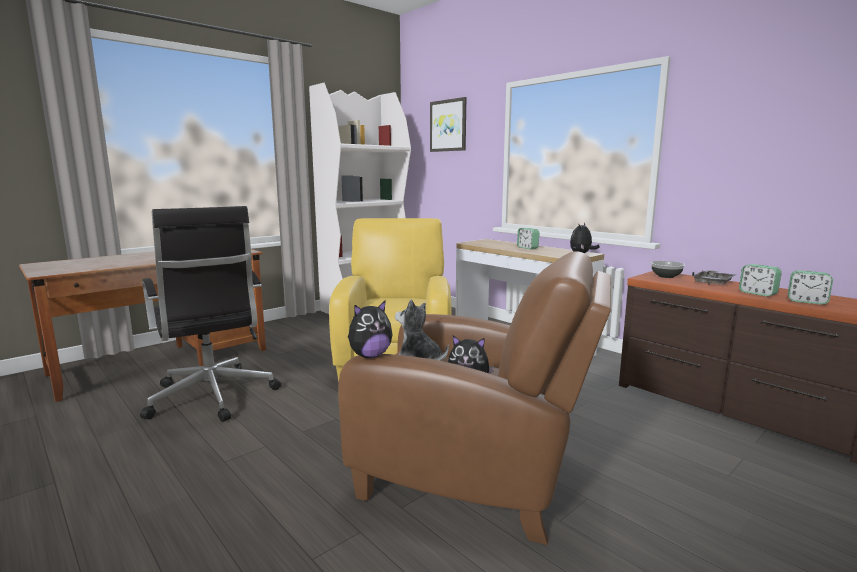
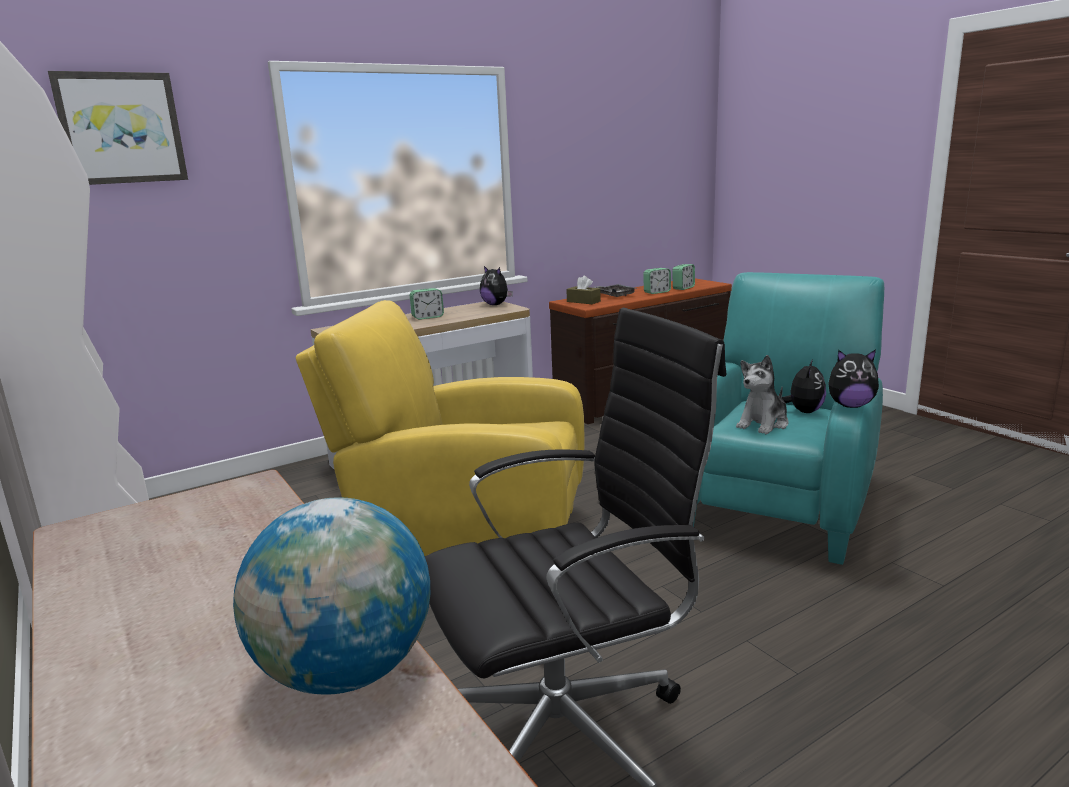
camera: 80 degrees left, 5 degrees up
(105, 265) = (346, 671): none -> globe
(370, 356) = (850, 405): plush toy -> plush toy turned 120 degrees clockwise
(475, 475) = (778, 504): brown armchair -> turquoise armchair
(665, 276) = (583, 301): bowl -> brown tissue box

